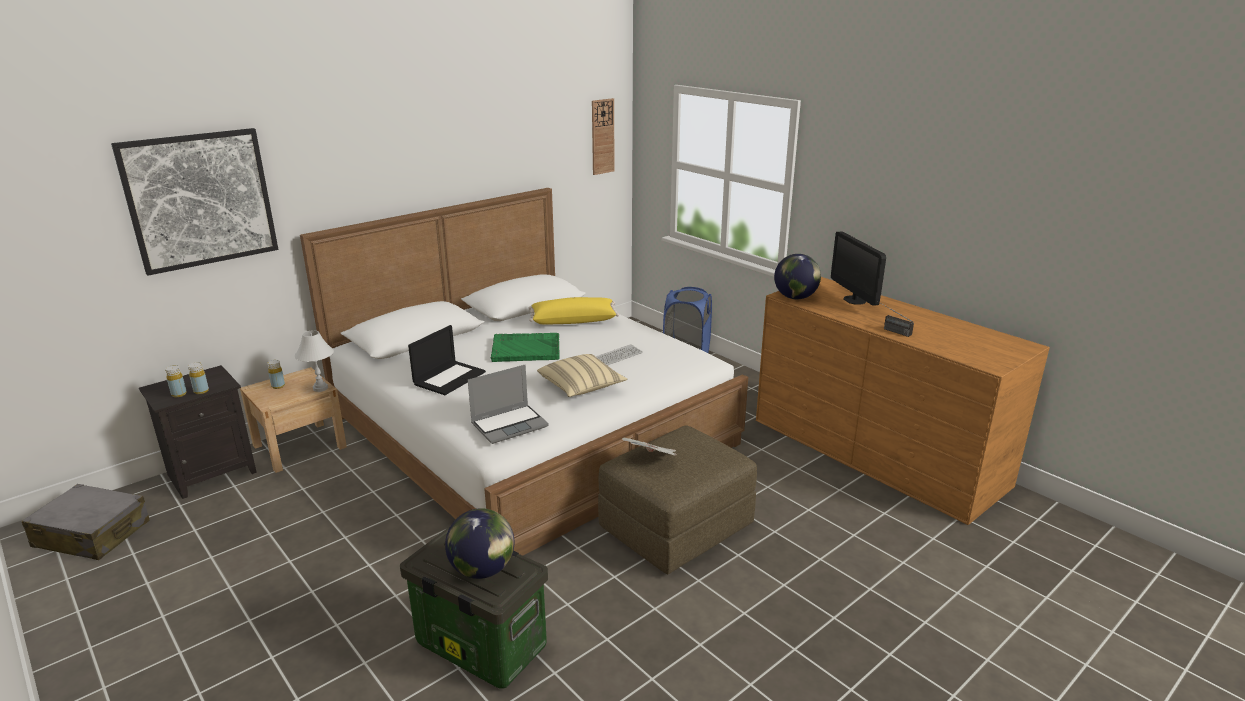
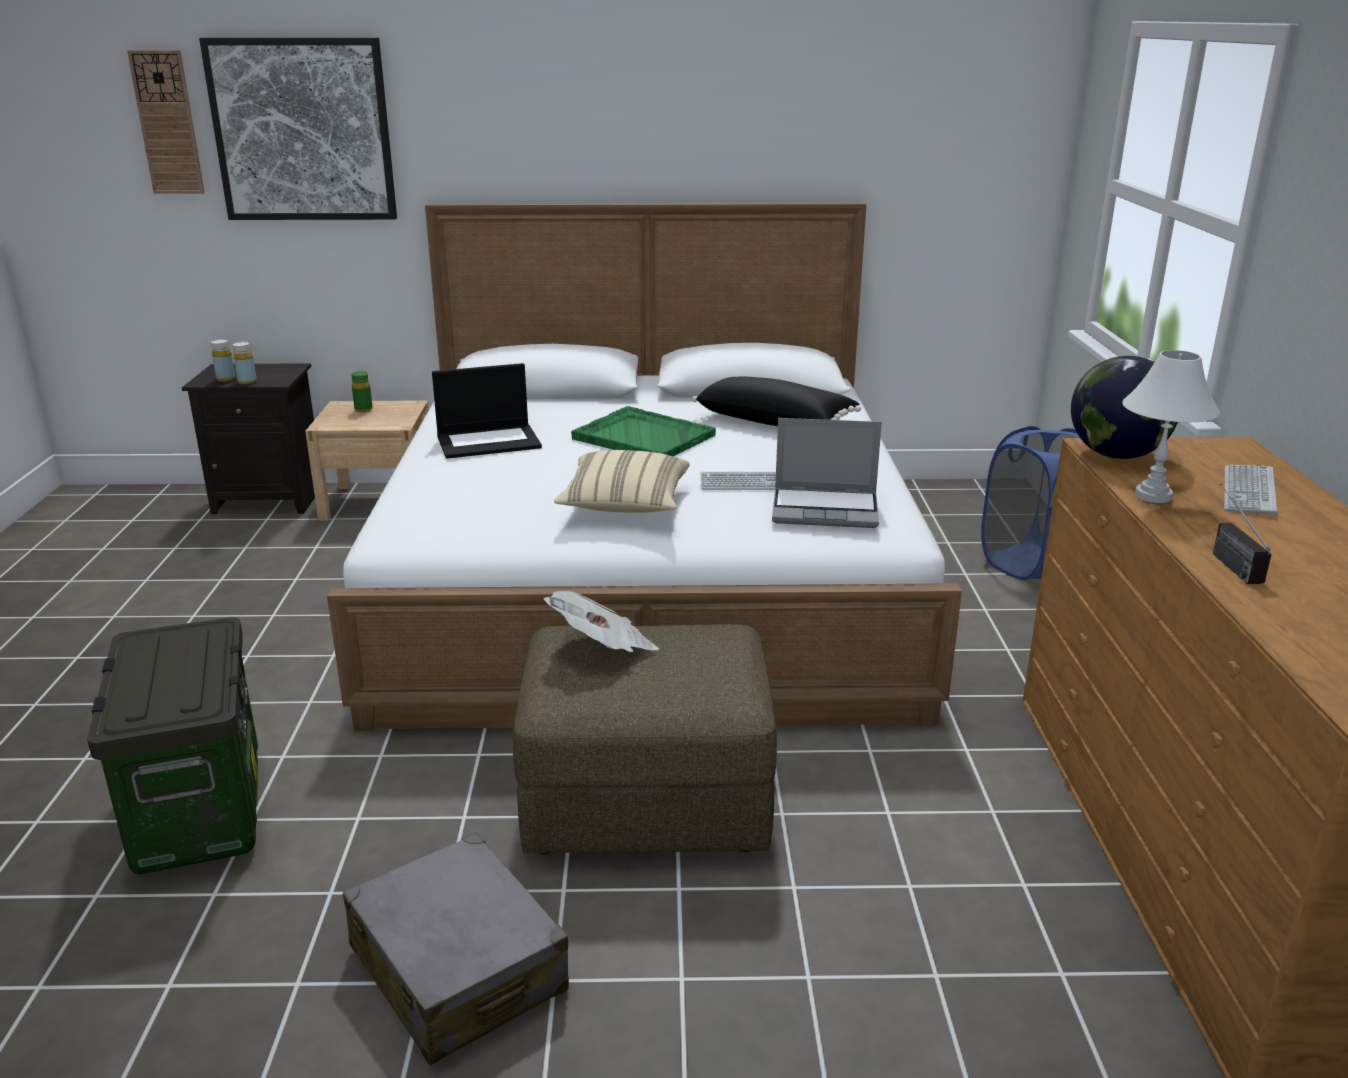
camera: 40 degrees right, 0 degrees up
(92, 534) = (105, 518): grey suitcase -> grey suitcase (458, 969)
(278, 386) = (363, 410): yellow bottle -> green bottle
(320, 388) = (397, 424): white table lamp -> white table lamp (1153, 496)
(483, 570) = (165, 681): globe -> none
(510, 424) = (451, 517): laptop -> laptop (826, 510)
(573, 320) = (775, 421): yellow pillow -> black pillow
(602, 136) = (1002, 126): wall clock -> wall clock (167, 123)
(854, 300) = (1248, 491): monitor -> keyboard

